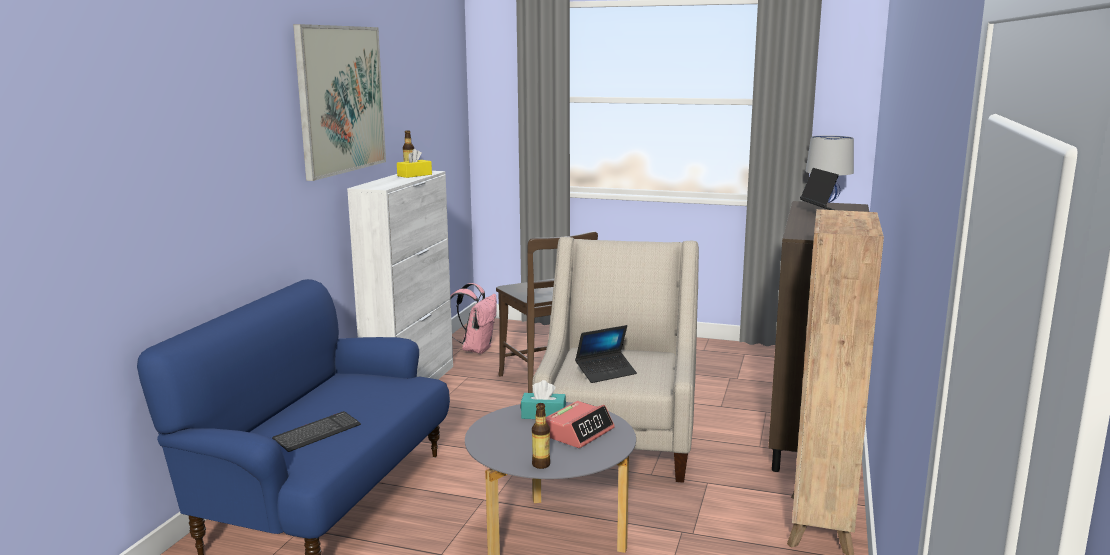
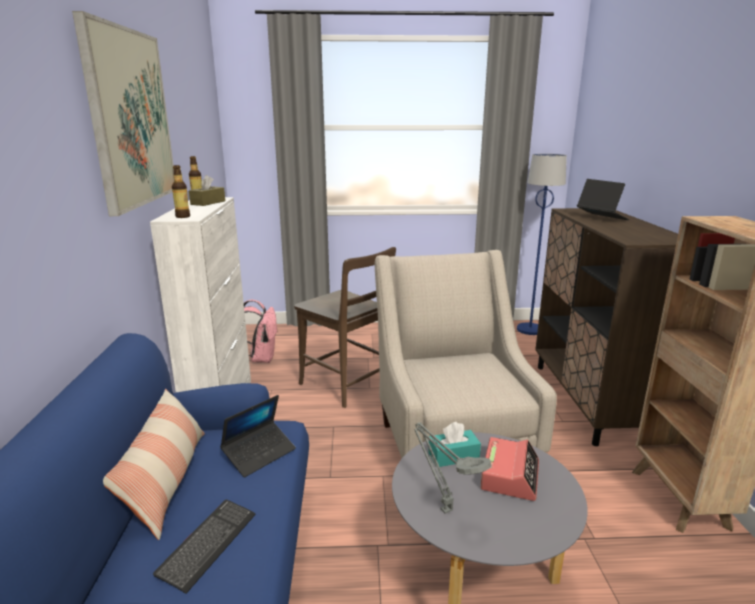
camera: 20 degrees left, 5 degrees up
(311, 397) = (167, 480): none -> pillow
(414, 175) = (208, 203): yellow tissue box -> brown tissue box
(501, 440) = (444, 508): none -> grey table lamp
(541, 464) = (518, 539): bottle -> bottle (183, 216)
(606, 373) = (461, 387): laptop -> laptop (259, 454)

